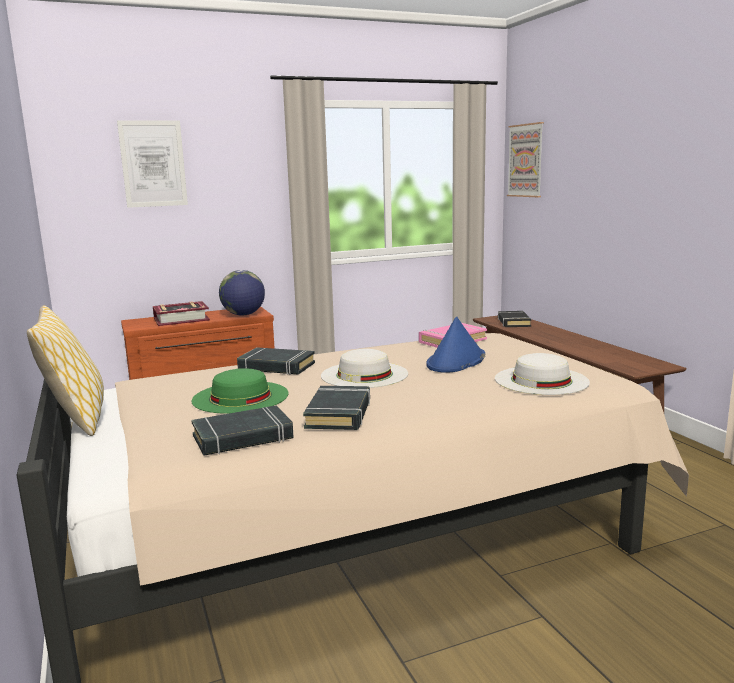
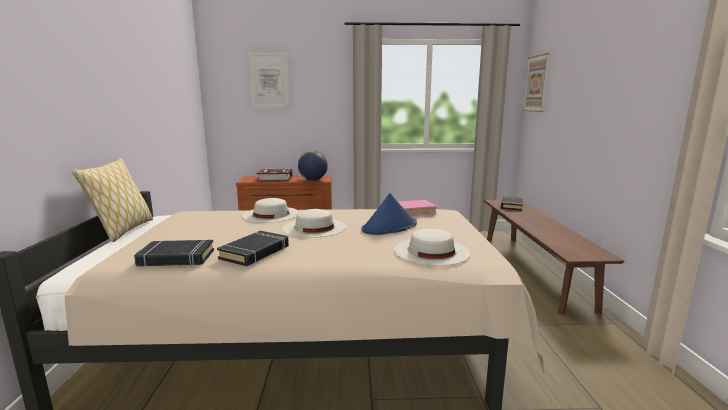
camera: 20 degrees right, 0 degrees up
(240, 397) = (219, 231): green hat -> none
(276, 367) = (271, 214): black book -> white hat

